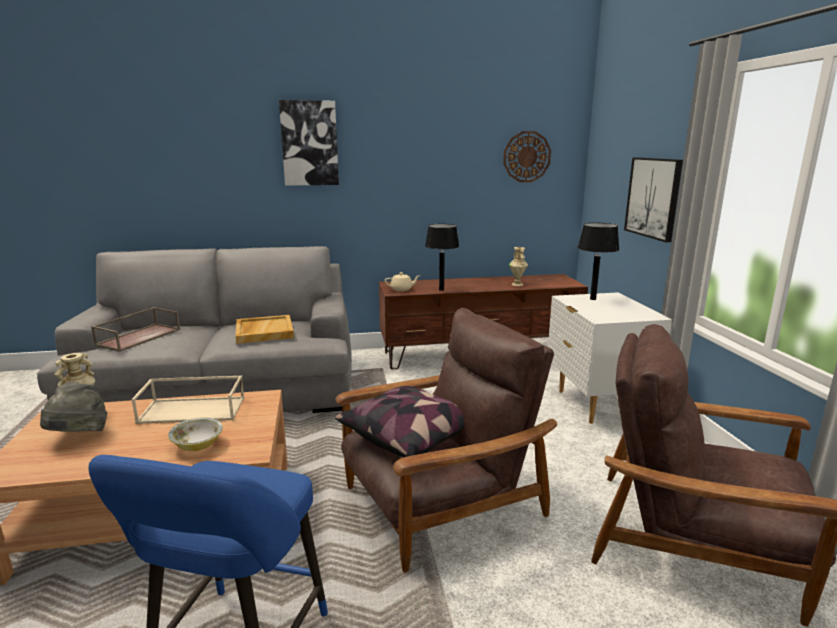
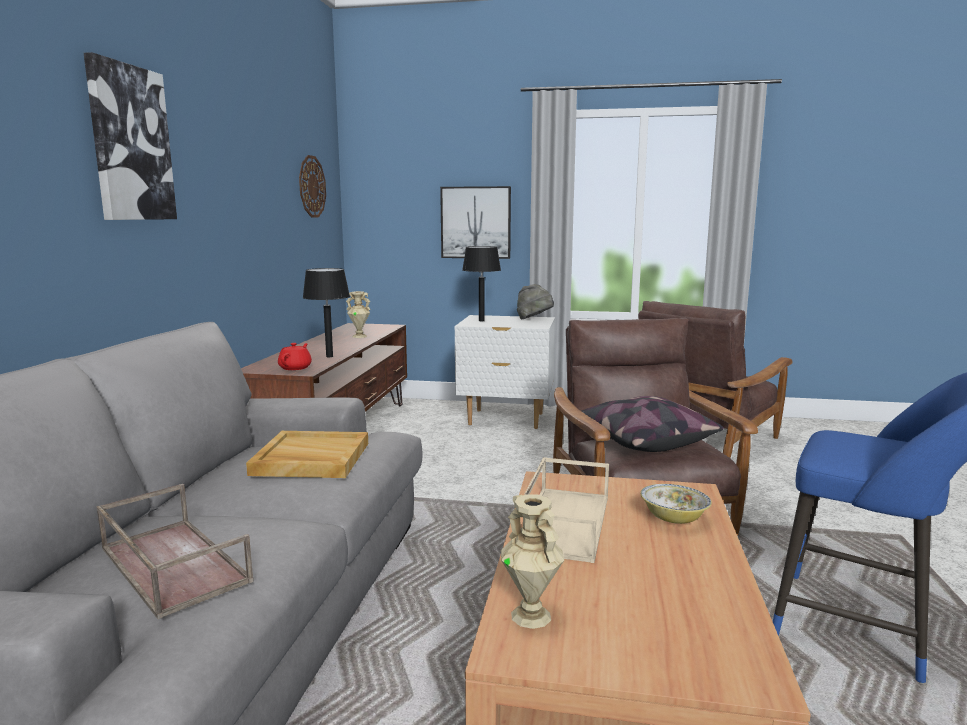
camera: 70 degrees left, 5 degrees down
(79, 436) = (625, 609): grey hat -> grey hat (534, 320)
(402, 289) = (295, 368): beige teapot -> red teapot

